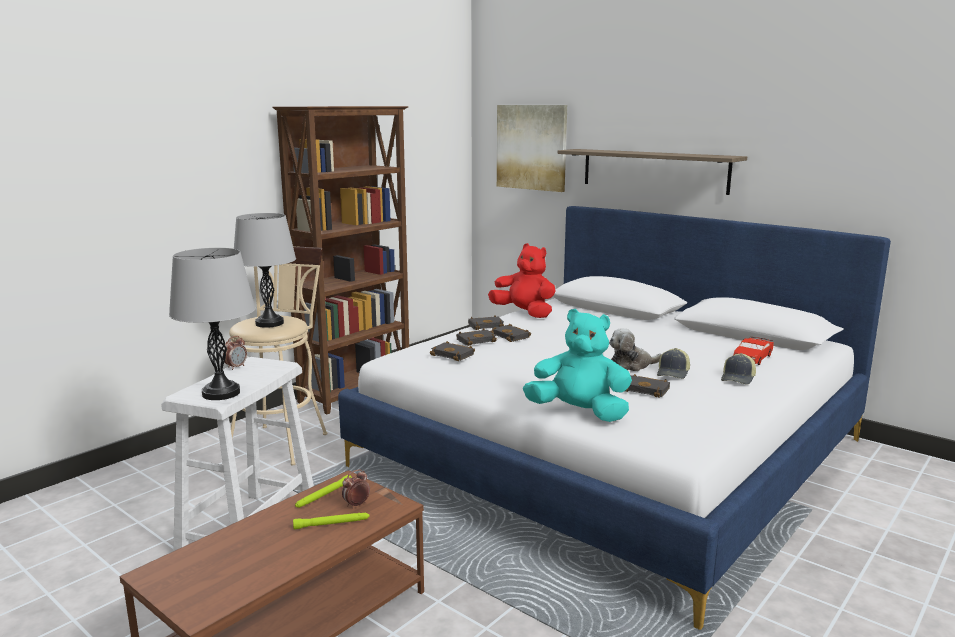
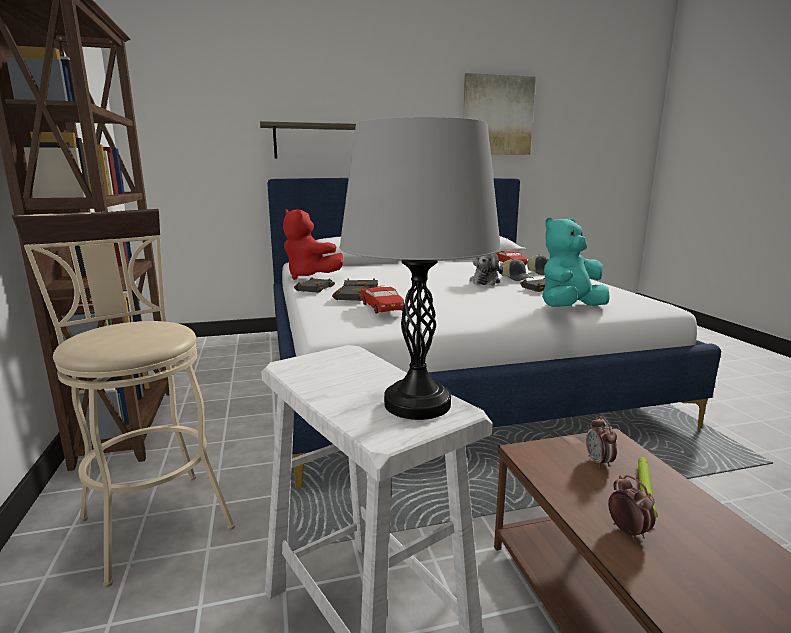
camera: 55 degrees left, 0 degrees up
(236, 367) = (302, 377): alarm clock -> alarm clock (627, 531)
(269, 323) = (139, 332): grey table lamp -> none
(323, 496) = (561, 477): green flashlight -> none
(454, 355) = (382, 307): black book -> red toy car
(524, 313) = (309, 276): red plush toy -> red plush toy turned 120 degrees counterclockwise
(531, 147) = (204, 123): picture -> picture (497, 115)

